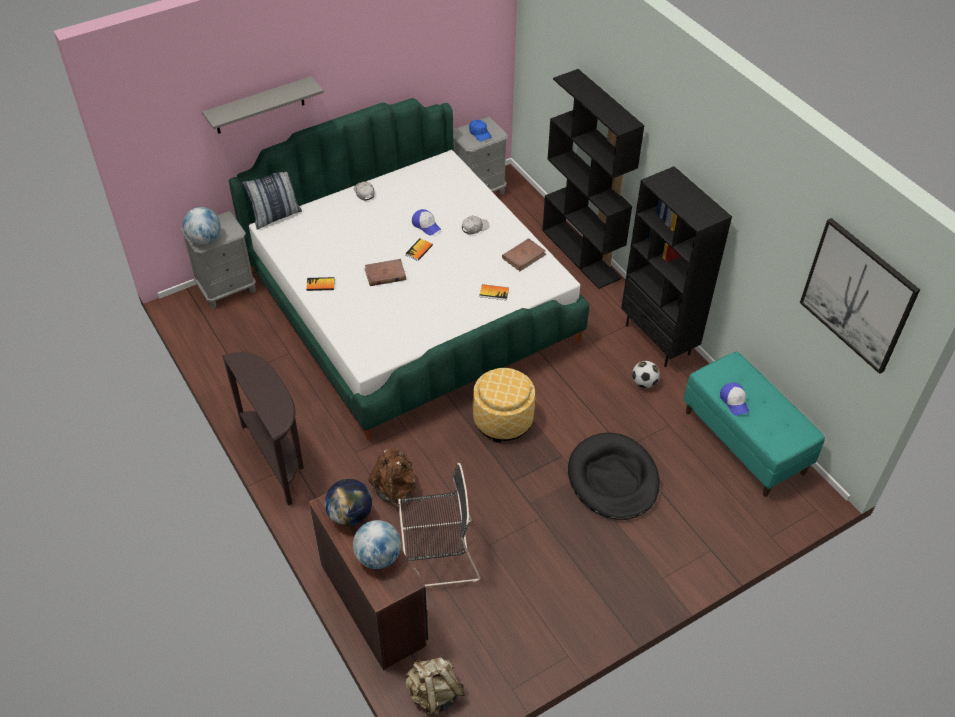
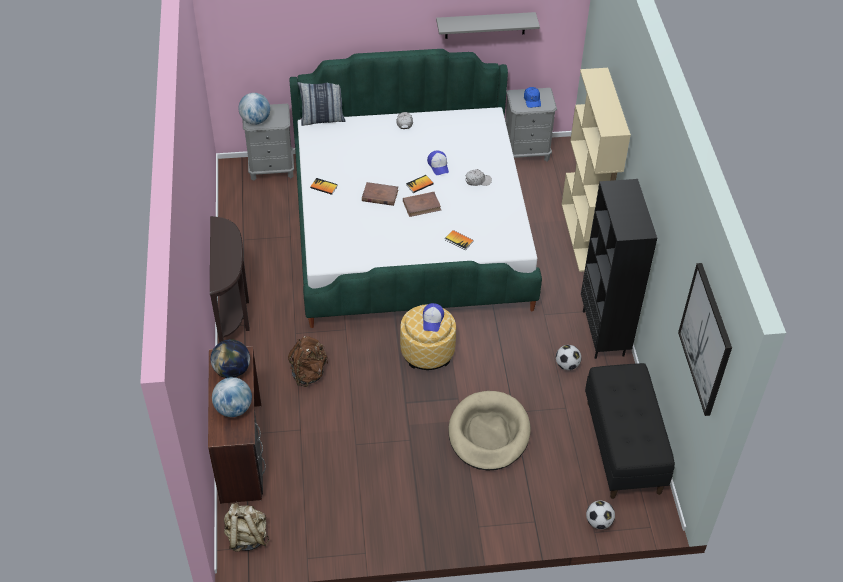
camera: 25 degrees right, 0 degrees up
(259, 106) = (327, 23): grey shelf -> grey shelf (485, 25)
(436, 554) = (310, 435): black chair -> none
(524, 256) = (503, 218): brown book -> brown book (422, 205)
(581, 254) = (583, 236): black bookcase -> beige bookcase
(613, 479) = (488, 433): black dog bed -> beige dog bed
(734, 401) = (613, 404): cap -> cap (432, 320)
(745, 442) = (624, 447): turquoise bench -> black bench
(768, 525) = (598, 522): none -> football

